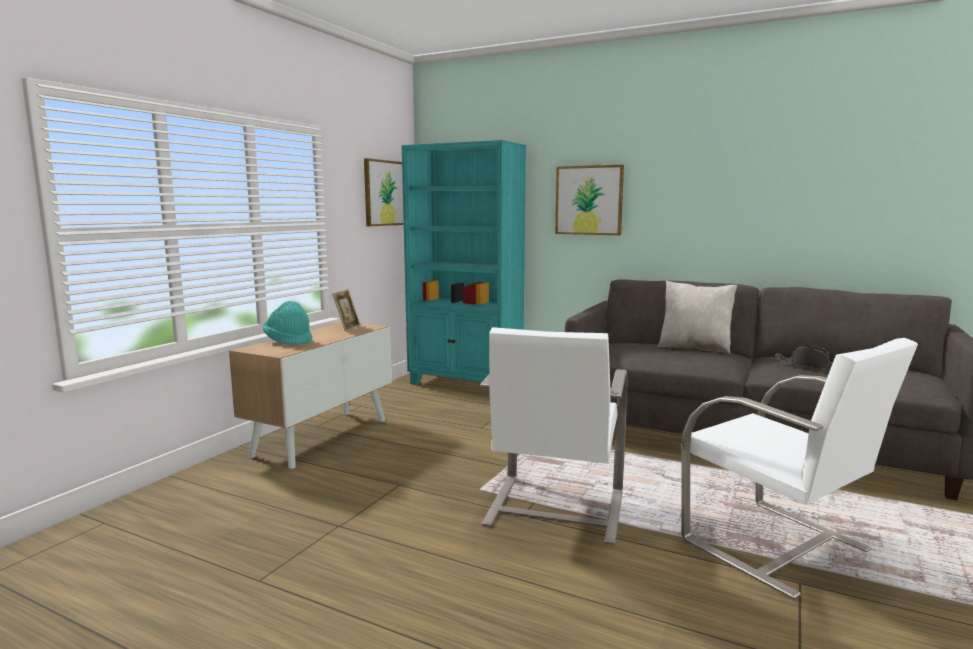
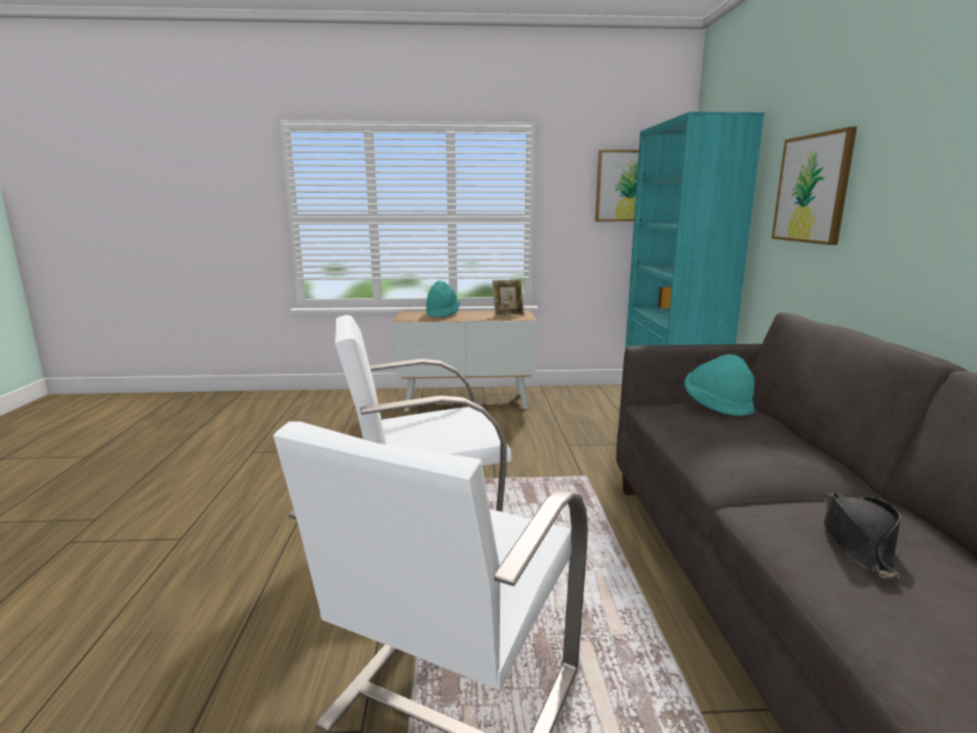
camera: 60 degrees right, 5 degrees up
(628, 345) = (717, 406): none -> turquoise hat
(694, 348) = (790, 441): beige pillow -> none

